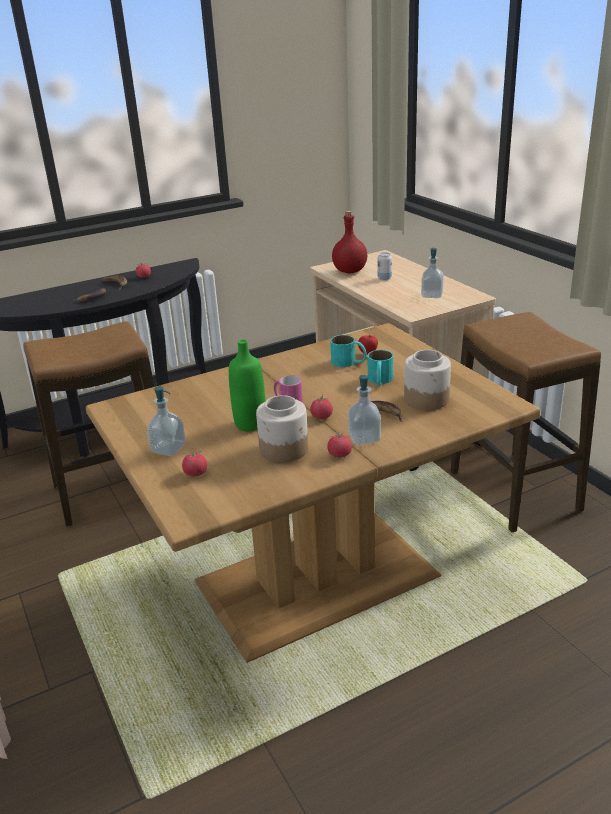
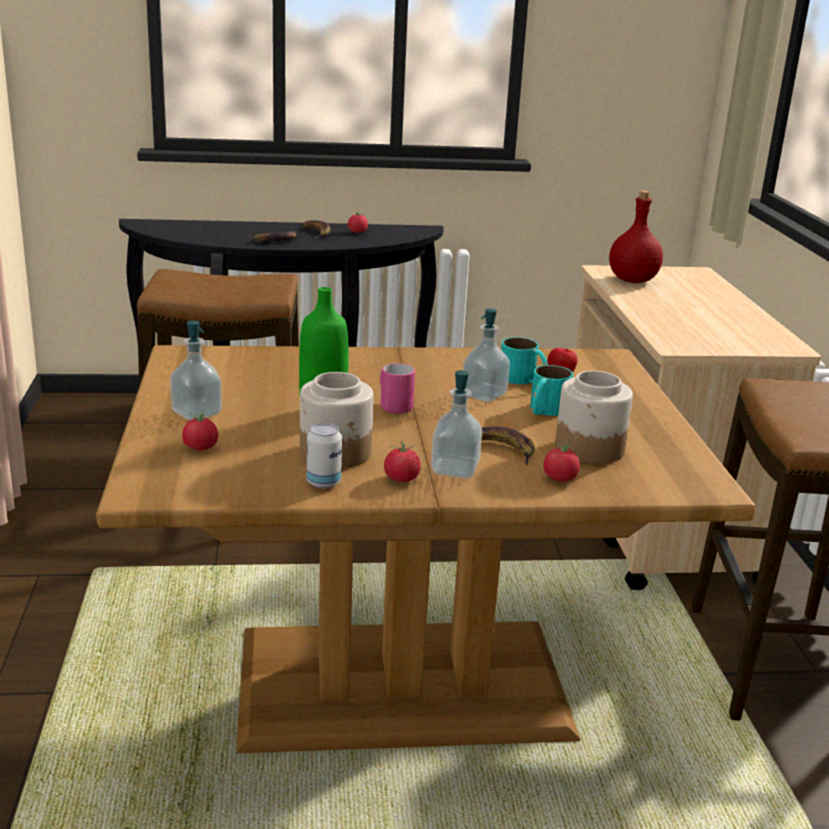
camera: 20 degrees right, 5 degrees down
(321, 417) = (422, 430): tomato -> tomato (560, 478)
(384, 278) = (674, 298): can -> can (323, 483)
(432, 295) = (724, 331): soap dispenser -> soap dispenser (484, 395)

